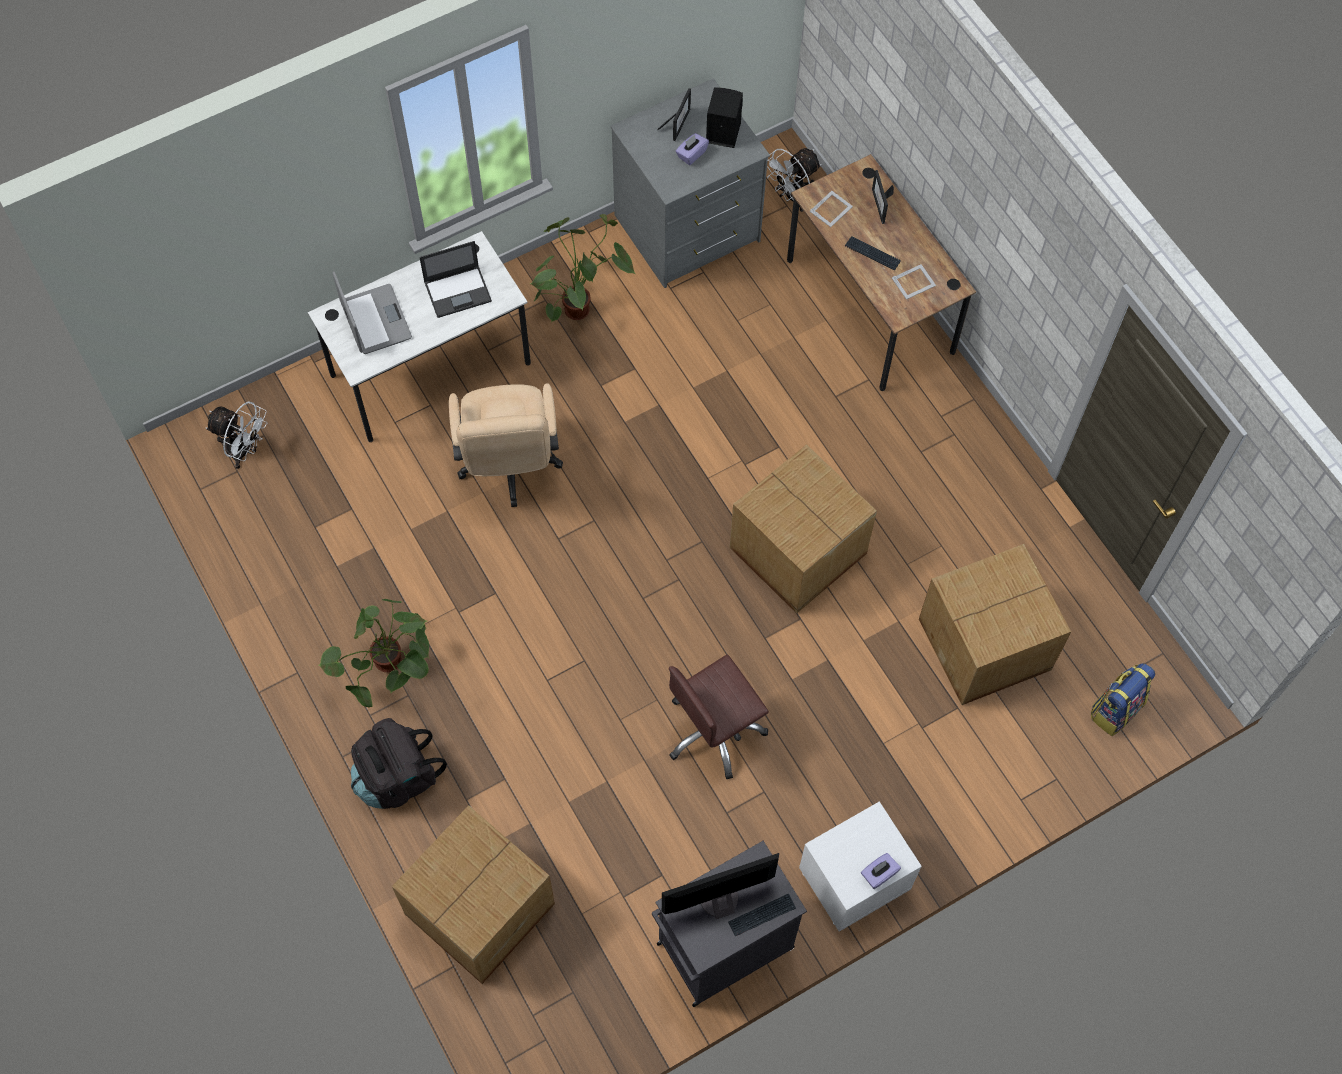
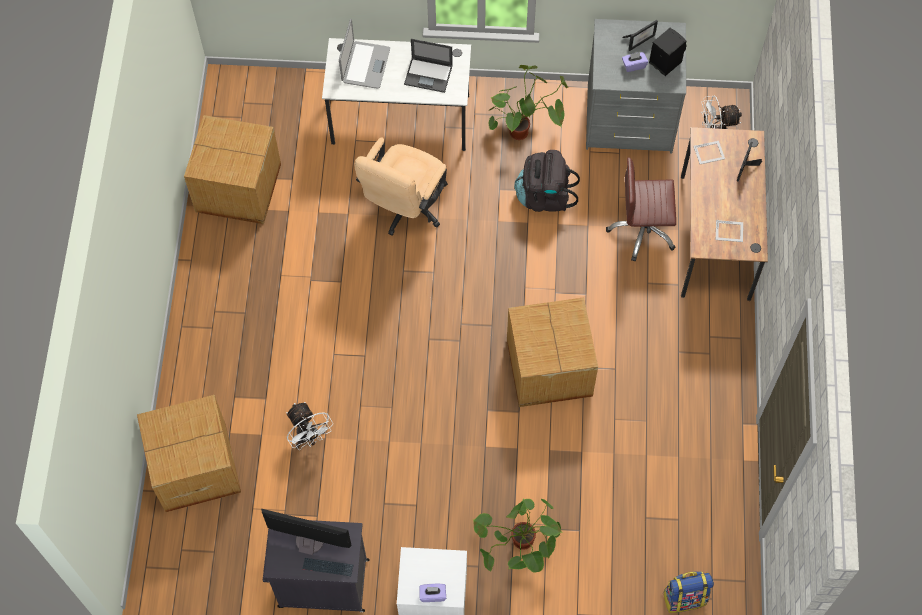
camera: 35 degrees right, 0 degrees up
(244, 451) = (254, 107): white fan -> white fan (309, 438)
(391, 673) = (244, 293): potted plant -> potted plant (519, 550)
(397, 778) = (204, 359): black backpack -> black backpack (544, 196)
(714, 731) = (413, 449): brown office chair -> brown office chair (642, 230)
(872, 254) = (715, 197): keyboard -> none
(986, 645) = (628, 502): cardboard box -> cardboard box (239, 189)

